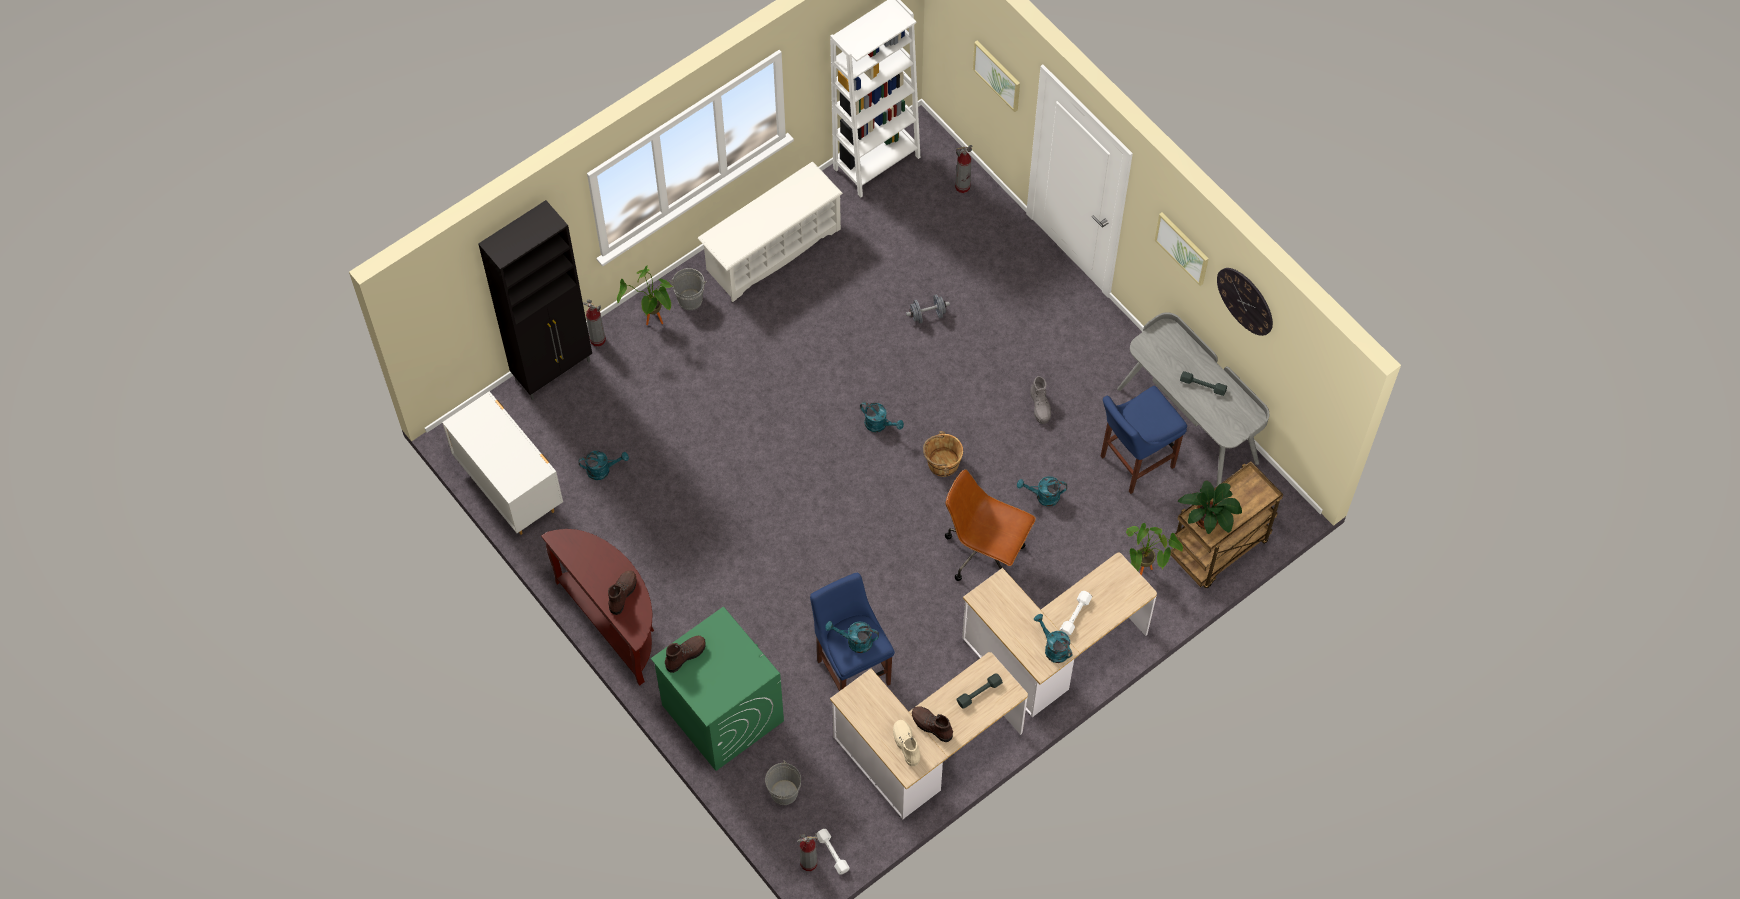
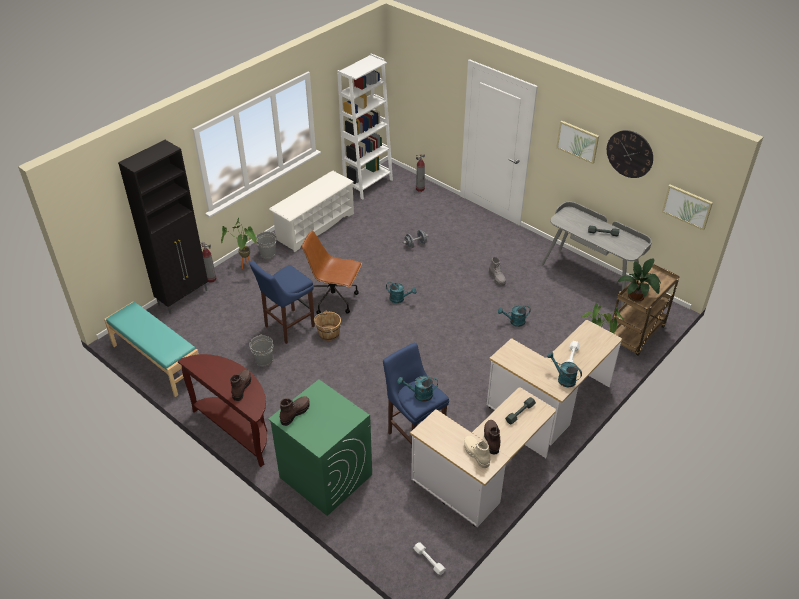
camera: 10 degrees left, 20 degrees down
(509, 487) = (157, 361): white dresser -> turquoise bench
(603, 470) = (221, 344): turquoise watering can -> none
(784, 792) = (382, 523): grey bucket -> grey bucket (264, 360)
(808, 863) = (412, 571): fire extinguisher -> none
(931, 726) = (491, 439): brown boot -> brown boot turned 60 degrees clockwise
(942, 463) = (444, 313): brown bucket -> brown bucket (328, 333)
(985, 552) = (487, 356): brown office chair -> brown office chair (334, 299)
(997, 75) = (437, 93): picture -> picture (687, 206)
(1134, 463) = (564, 298): blue stool -> blue stool (287, 327)

